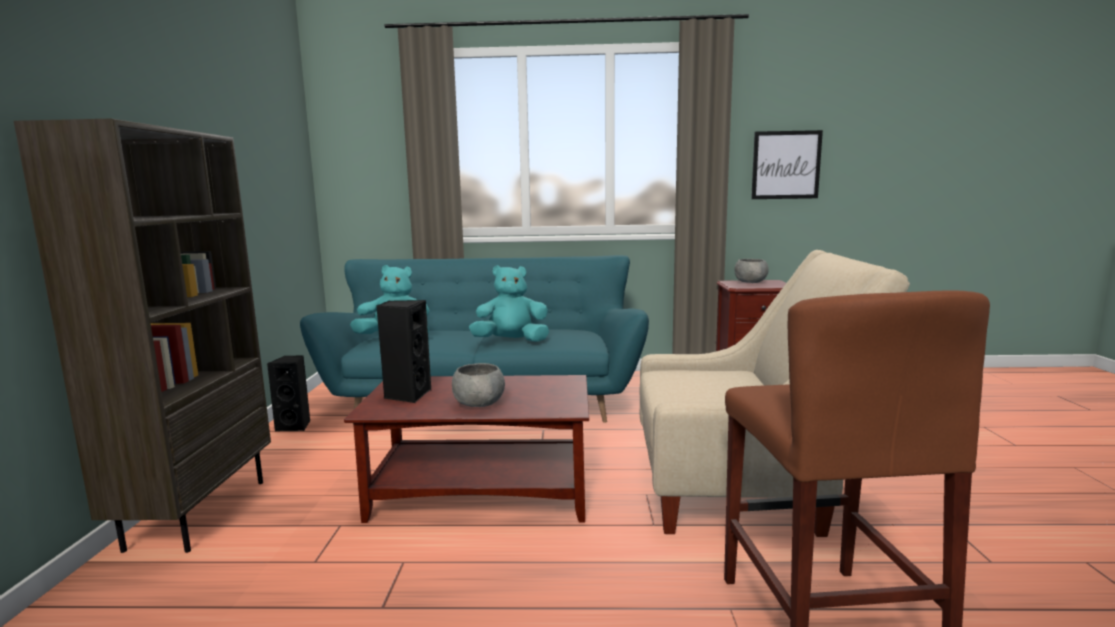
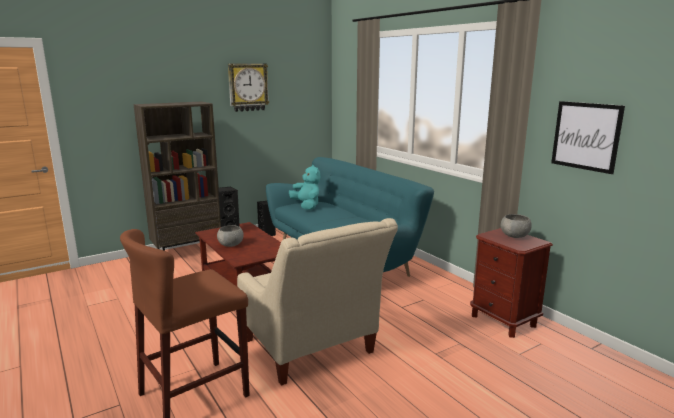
camera: 55 degrees right, 5 degrees up
(218, 122) = (248, 87): none -> wall clock
(511, 341) = (336, 225): turquoise plush toy -> none

